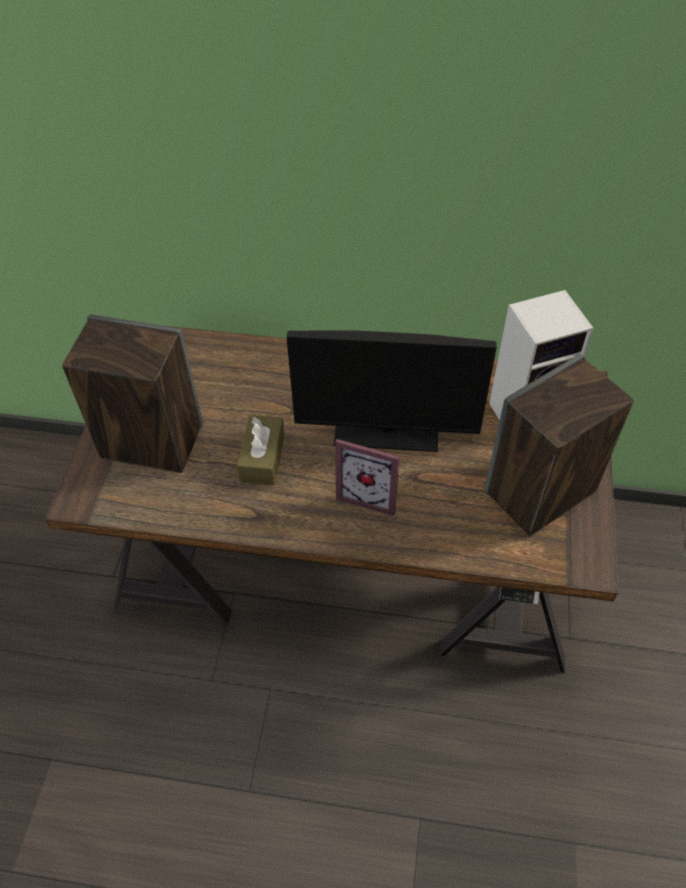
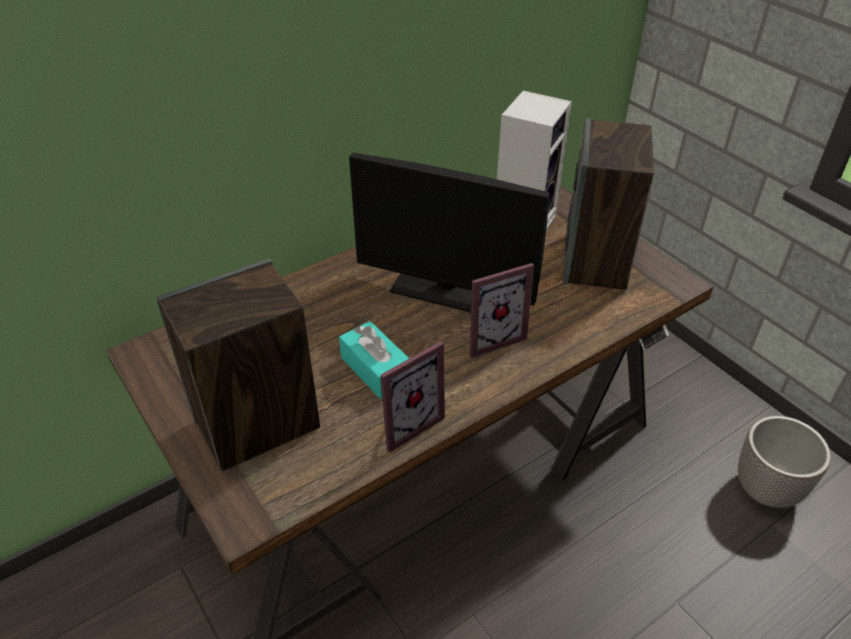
camera: 45 degrees left, 10 degrees down
(235, 512) = (405, 422): none -> picture frame
(262, 458) = (375, 370): brown tissue box -> turquoise tissue box
(386, 430) = (446, 289): monitor -> monitor turned 60 degrees clockwise
(609, 815) = (767, 490): none -> planter

